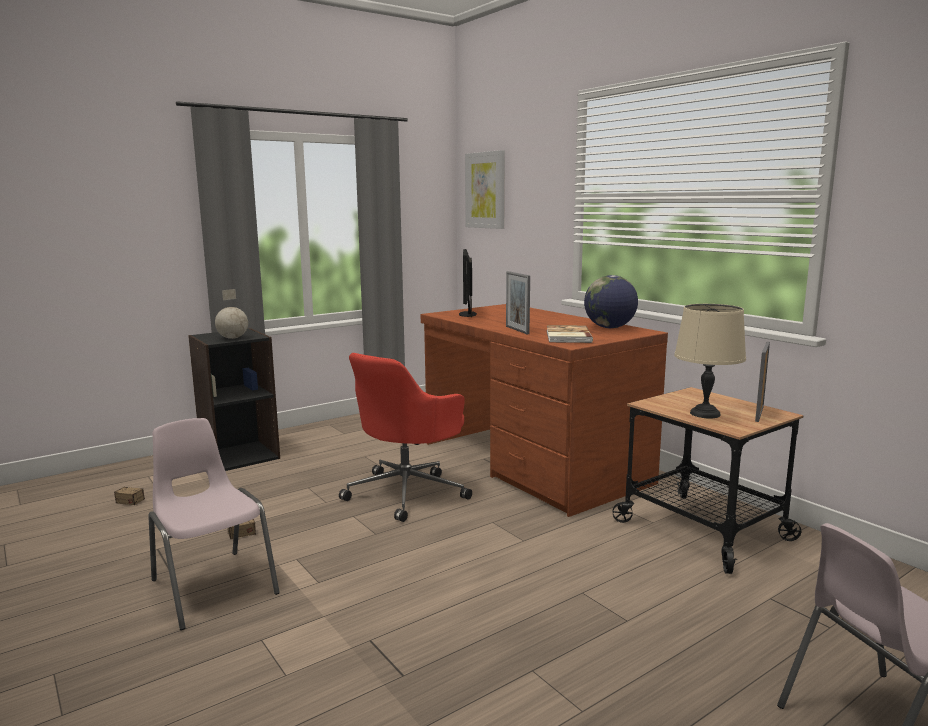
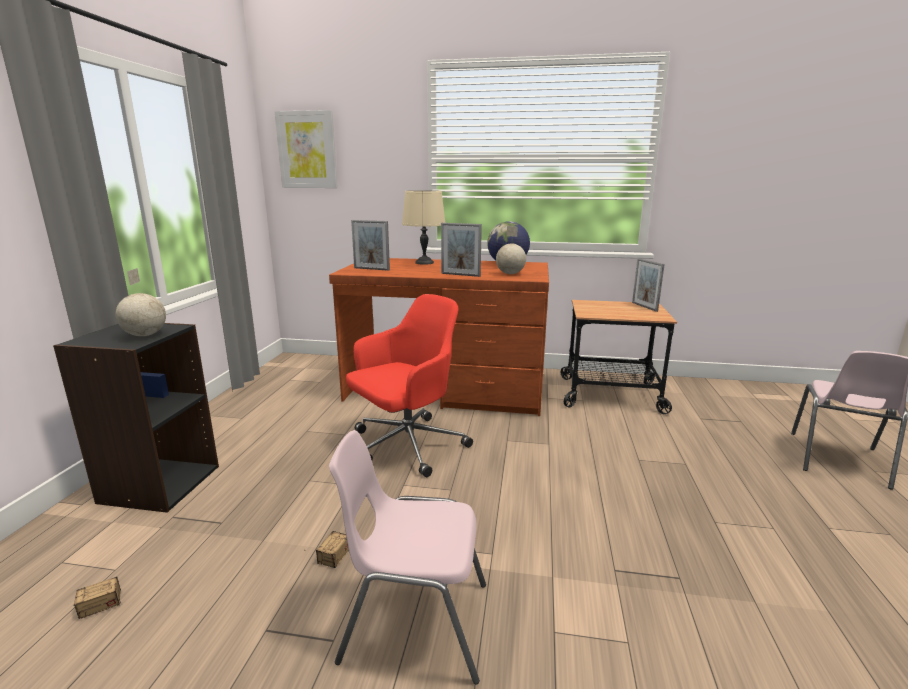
camera: 45 degrees left, 5 degrees up
(407, 492) = (406, 445): red office chair -> red office chair turned 120 degrees counterclockwise
(467, 314) = (371, 269): monitor -> picture frame
(567, 336) = (510, 274): book -> globe
(704, 413) = (626, 313): beige table lamp -> beige table lamp (424, 263)

